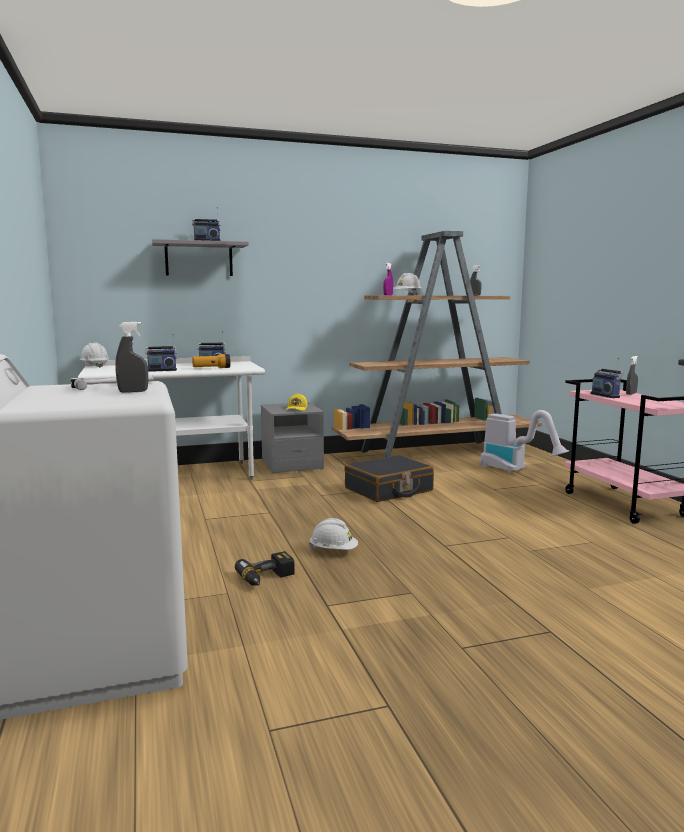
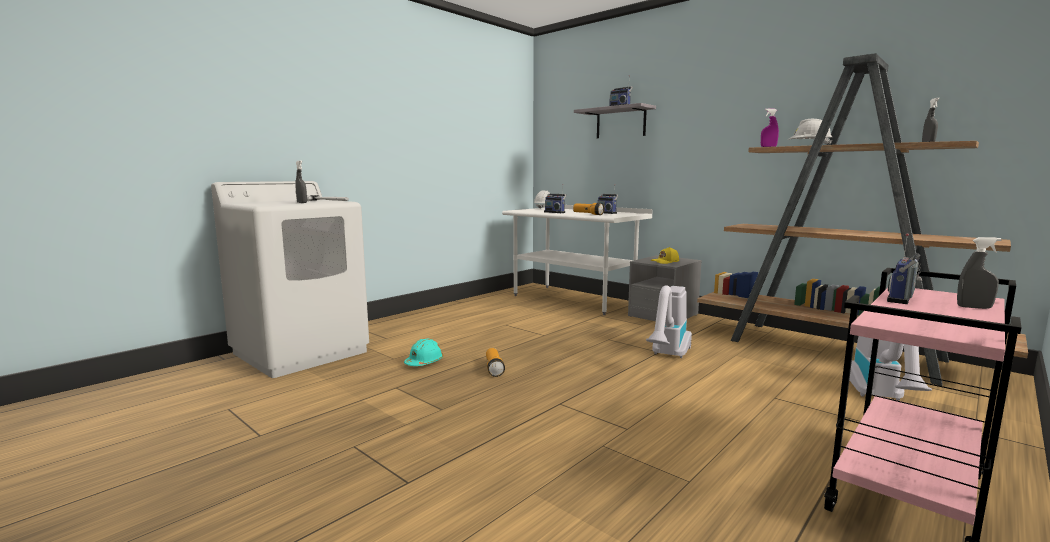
camera: 60 degrees right, 0 degrees up
(267, 578) = (424, 362): power drill -> turquoise hard hat
(333, 551) = (494, 368): white hard hat -> flashlight
(389, 490) = (668, 356): black suitcase -> vacuum cleaner

